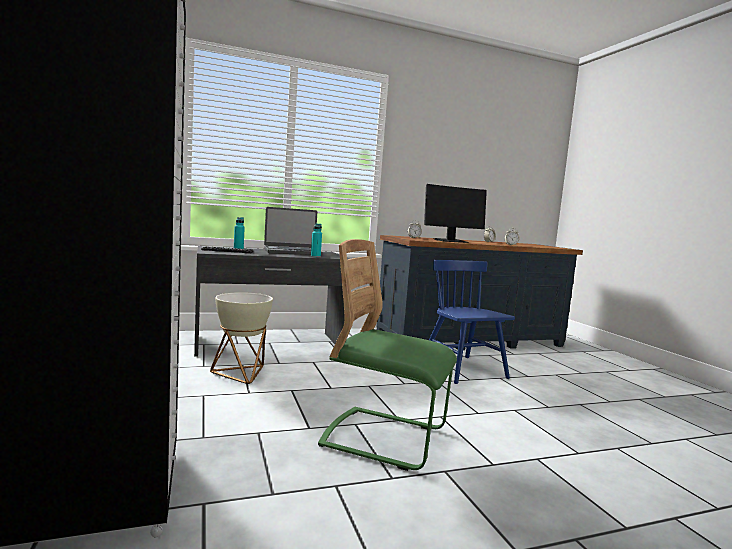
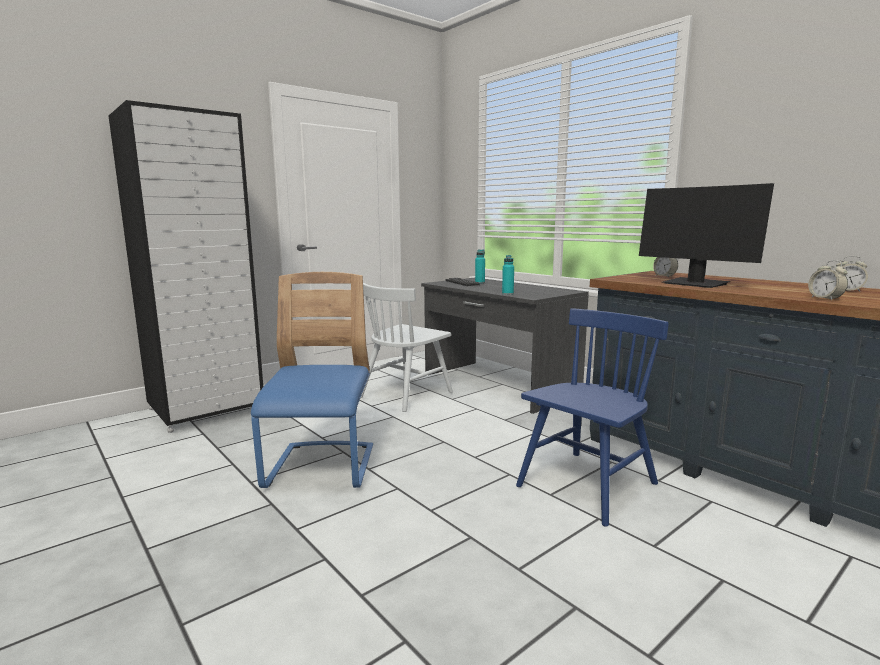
camera: 70 degrees right, 5 degrees up
(240, 374) = (406, 395): planter -> white chair
(292, 252) = (522, 288): laptop -> none
(384, 438) = (321, 468): green chair -> blue chair

